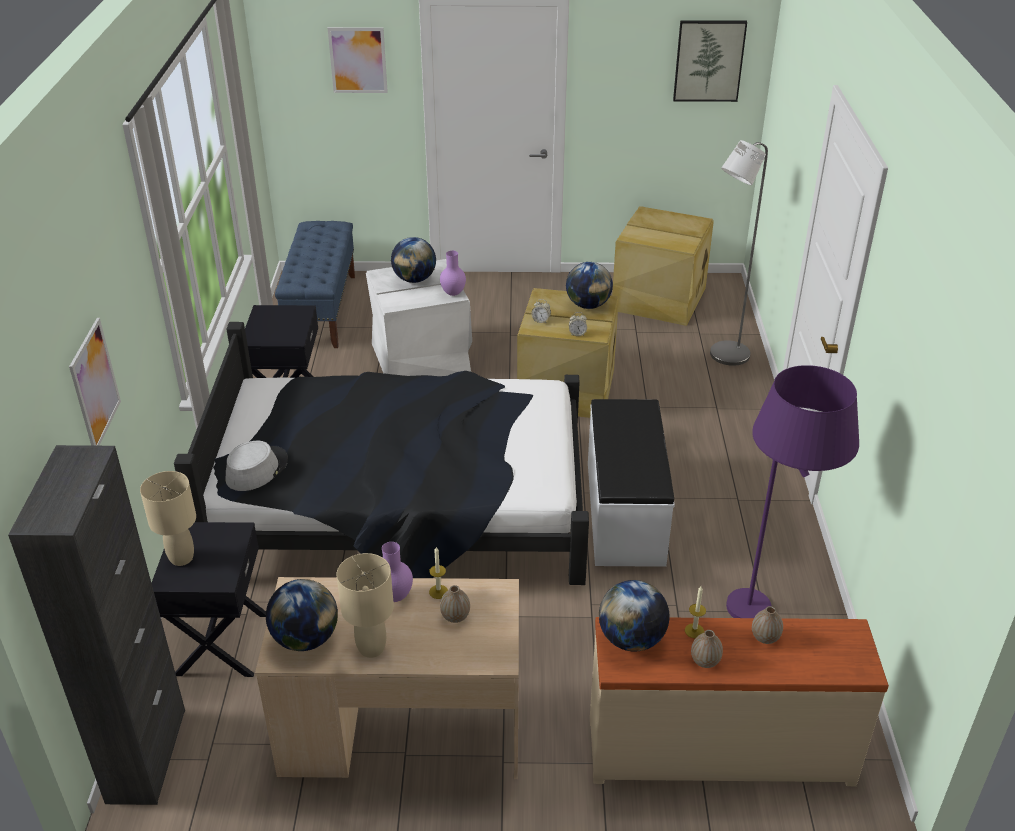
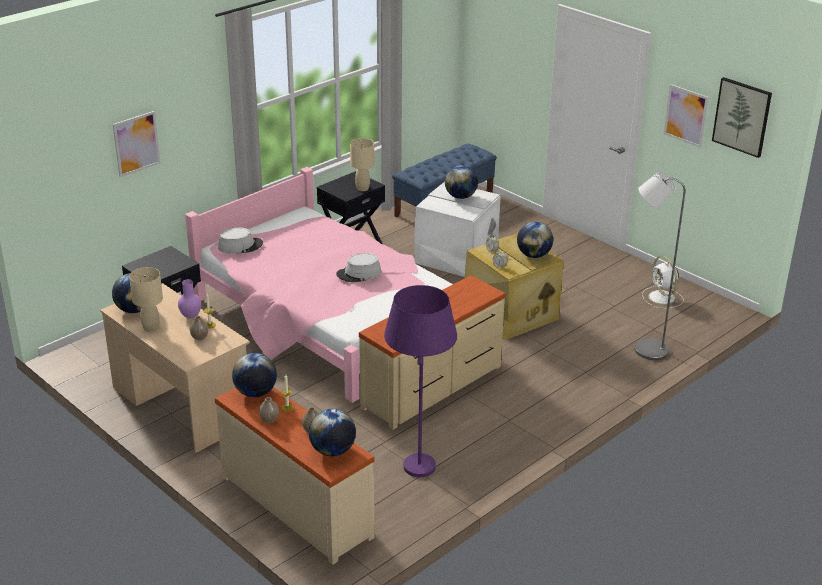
camera: 45 degrees right, 5 degrees down
(146, 755) = (83, 349): black cabinet -> none
(181, 558) = (151, 260): beige table lamp -> beige table lamp (362, 188)
(358, 60) = (518, 40): picture -> picture (686, 115)
(404, 508) = (328, 321): black bed -> pink bed
(453, 293) = (470, 214): purple vase -> none
(453, 423) = (359, 274): none -> grey hat
(623, 512) = (433, 387): white bench -> beige dresser
(659, 300) = (662, 298): beige storage box -> white fan
(825, 645) = (332, 451): none -> globe

